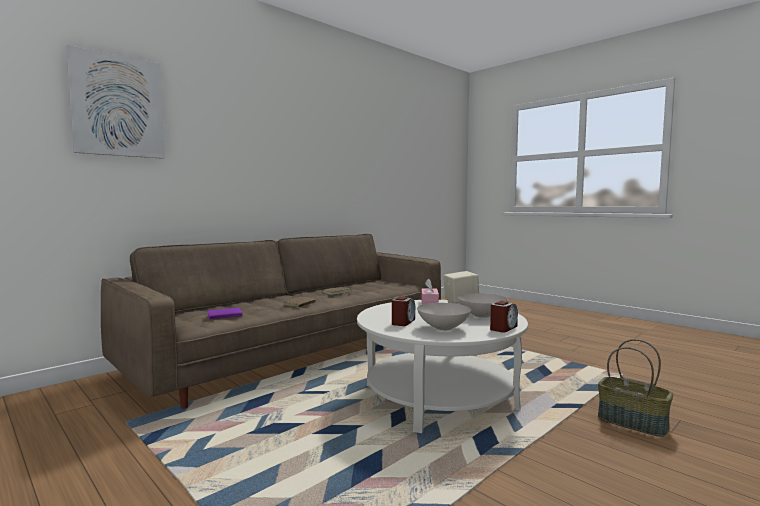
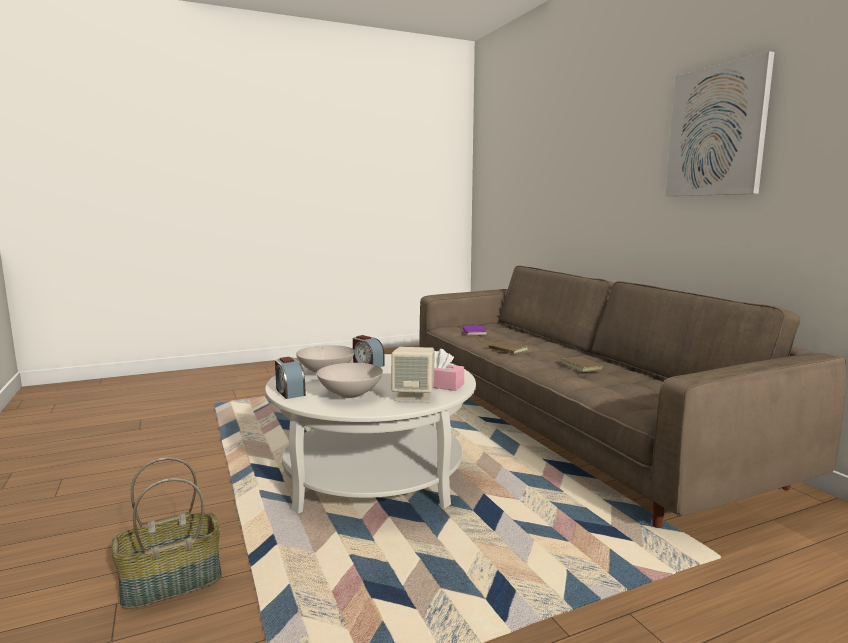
camera: 110 degrees right, 5 degrees up
(117, 106) = (554, 138): picture -> picture (717, 131)

